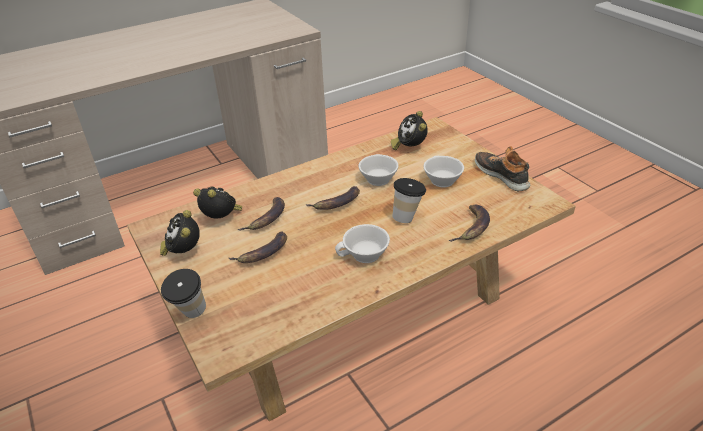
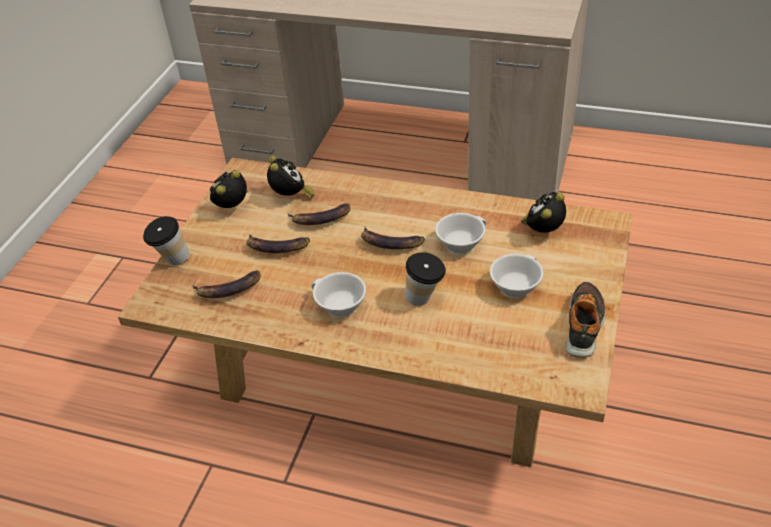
camera: 50 degrees right, 5 degrees up
(472, 227) = (462, 353): banana -> banana (228, 290)

